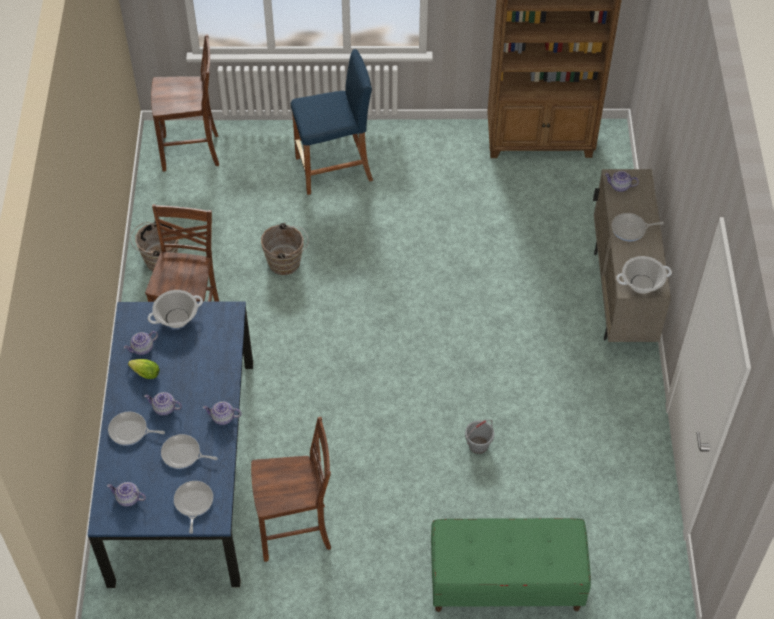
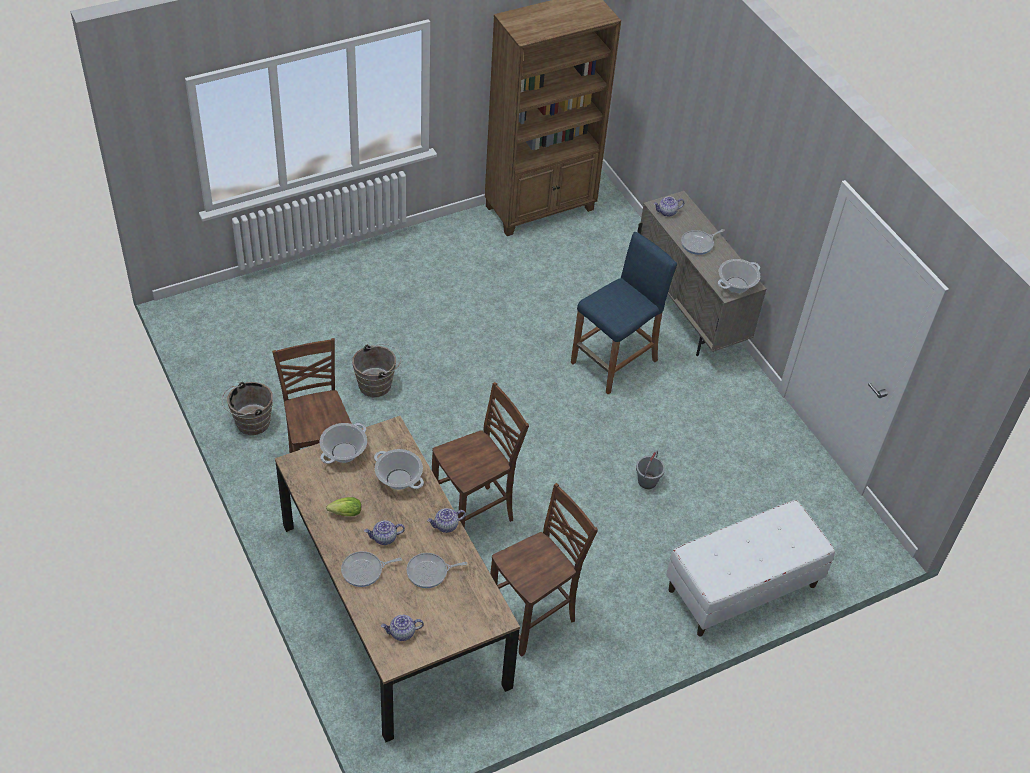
camera: 30 degrees left, 5 degrees down
(142, 348) = (328, 492): teapot -> none
(184, 470) = (394, 604): blue dining table -> brown dining table
(192, 152) = (223, 315): brown chair -> brown chair (474, 515)
(193, 503) = (467, 612): frying pan -> none
(208, 360) = (398, 479): none -> cooking pot
(334, 169) = (371, 288): blue stool -> blue stool (614, 362)
(505, 583) = (742, 588): green bench -> white bench

